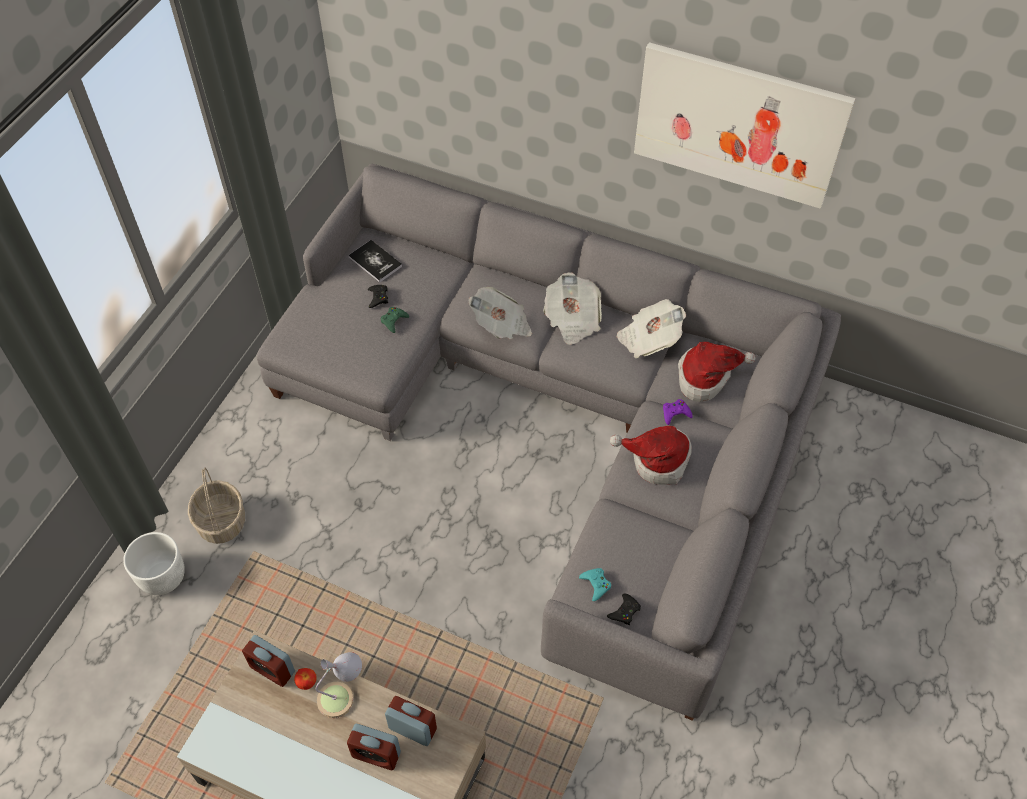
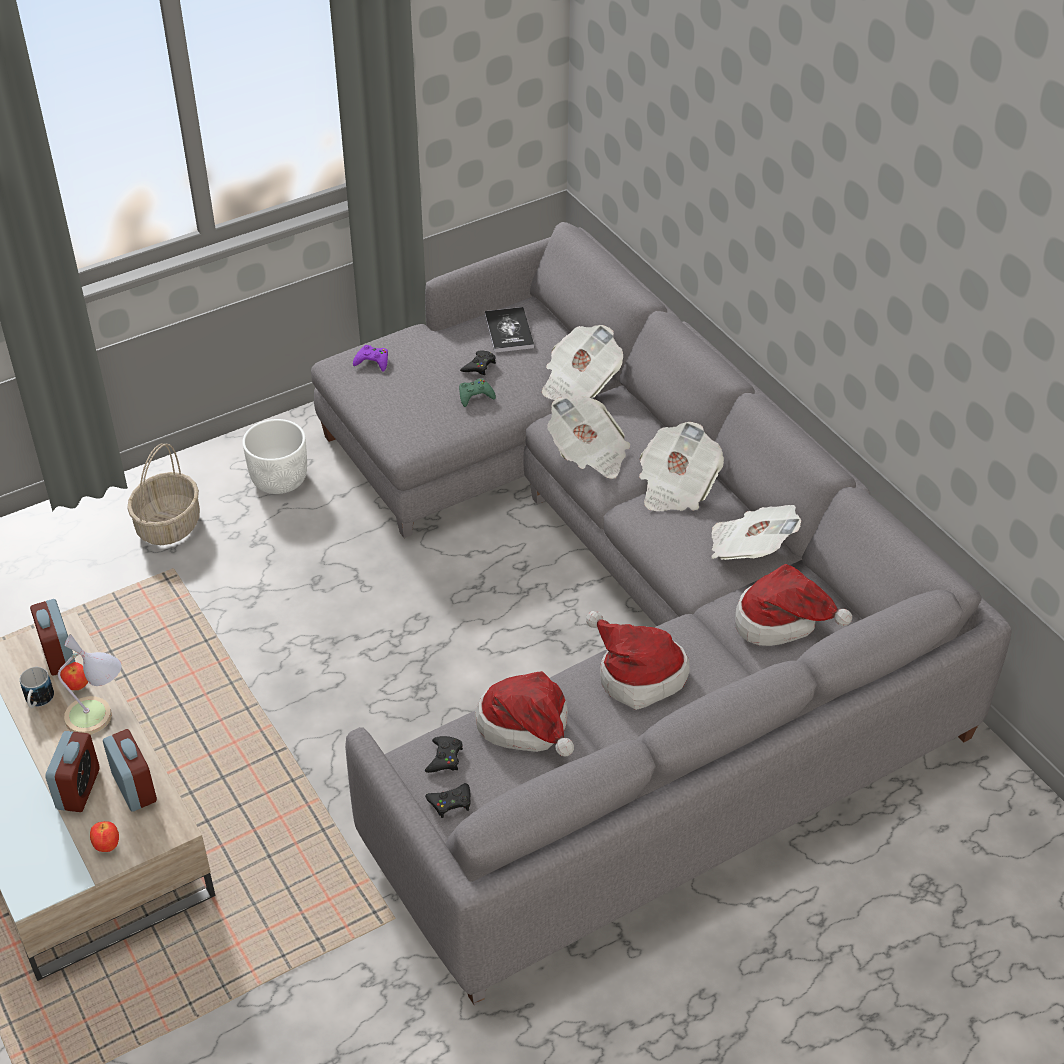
camera: 35 degrees right, 10 degrees down
(162, 576) = (70, 545): white planter -> white planter (279, 479)
(290, 711) = (38, 701): none -> mug
(376, 754) = (78, 789): alarm clock -> alarm clock turned 135 degrees counterclockwise
(431, 780) = (106, 846): none -> apple
(451, 277) = (579, 382): none -> newspaper
(596, 584) = (444, 758): turquoise game controller -> black game controller
(626, 534) = (527, 728): none -> hat
(675, 413) = (707, 639): purple game controller -> purple game controller (372, 361)
(738, 125) = (929, 283): picture -> none

